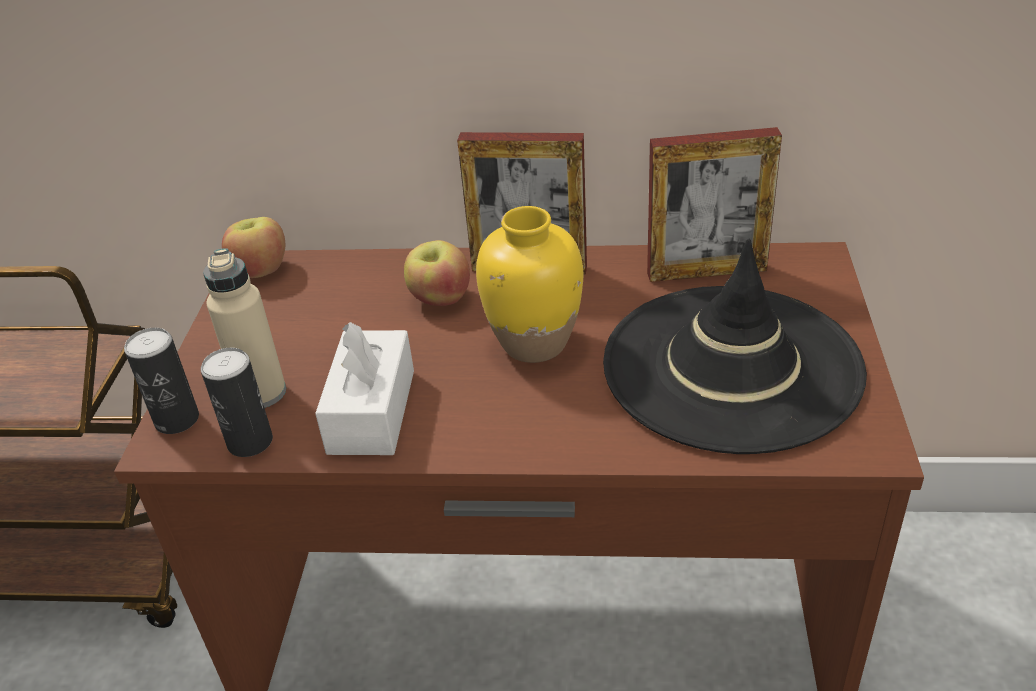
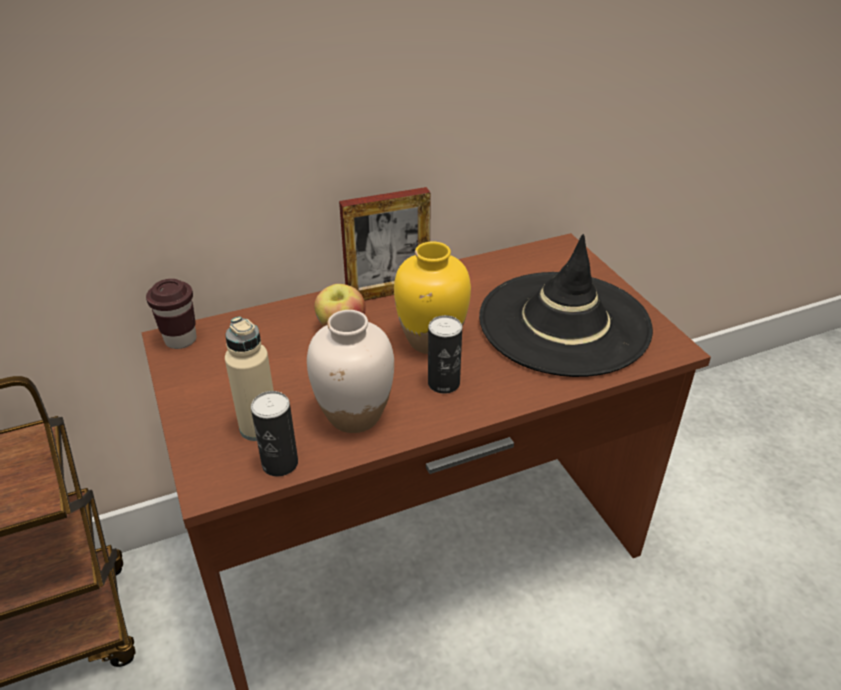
camera: 30 degrees left, 0 degrees up
(177, 420) = (205, 466): can -> can (443, 383)
(260, 269) = (180, 340): apple -> brown cup
(372, 411) = (355, 415): white tissue box -> white vase
(706, 272) = (505, 269): picture frame -> none

